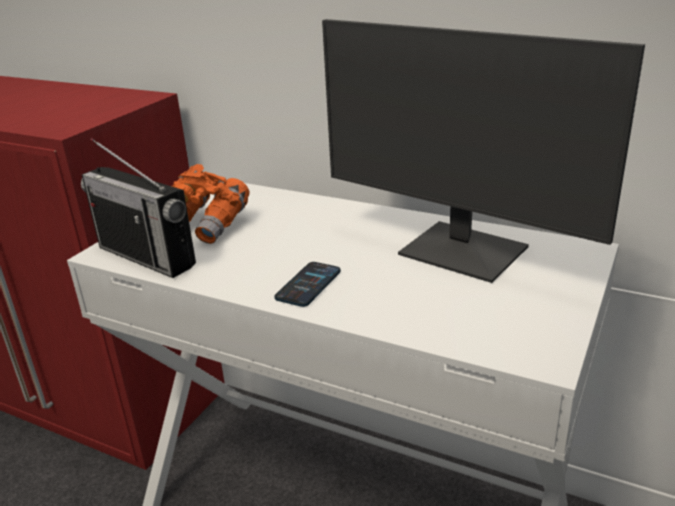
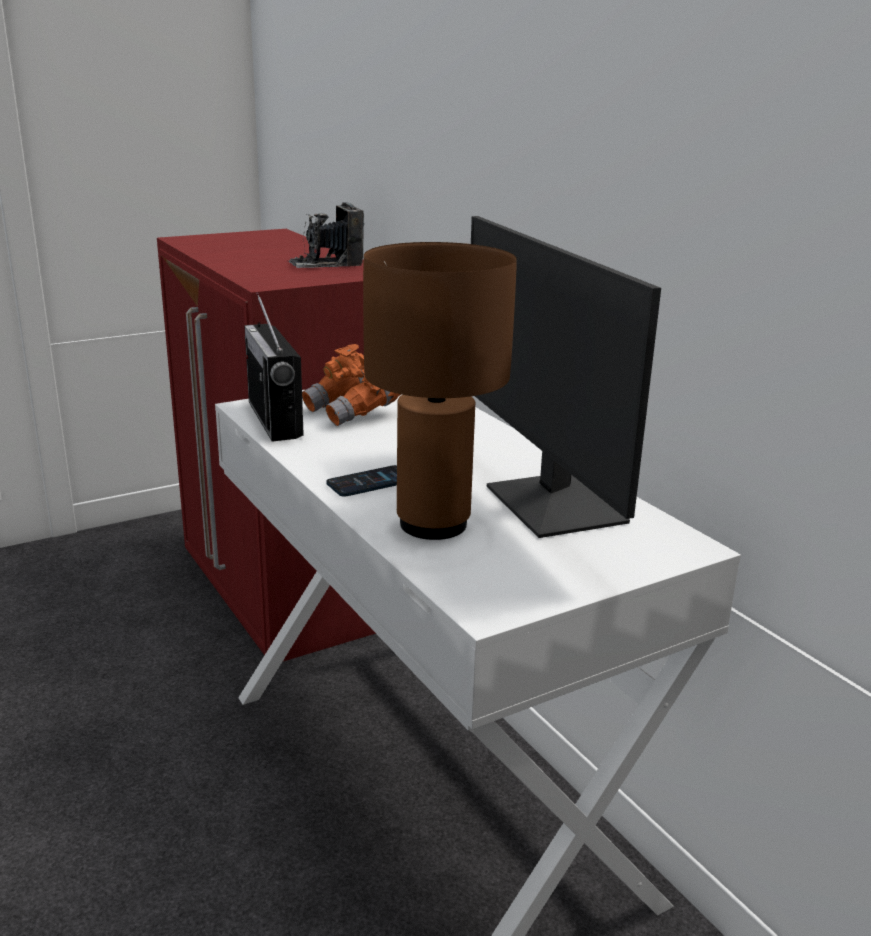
camera: 30 degrees right, 5 degrees down
(86, 98) = (326, 264): none -> camera
(408, 303) = (434, 525): none -> brown table lamp

